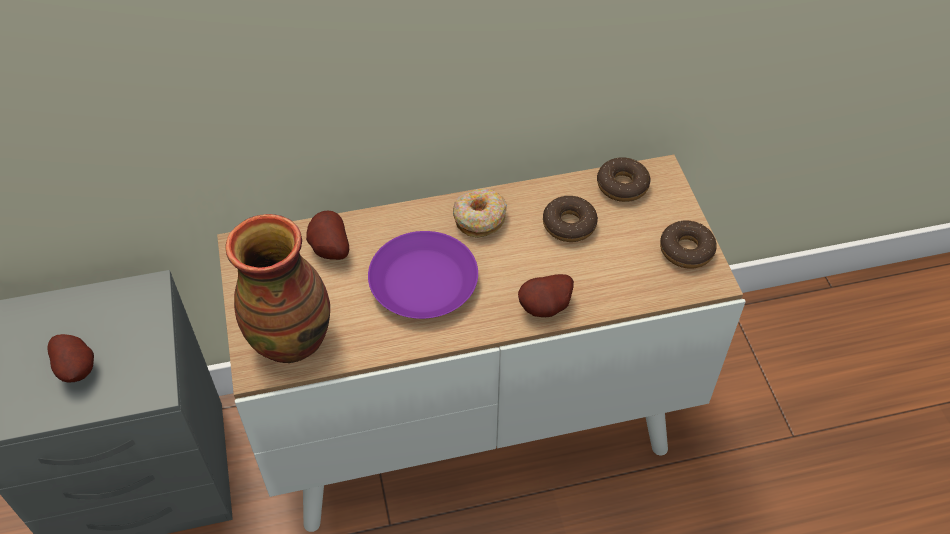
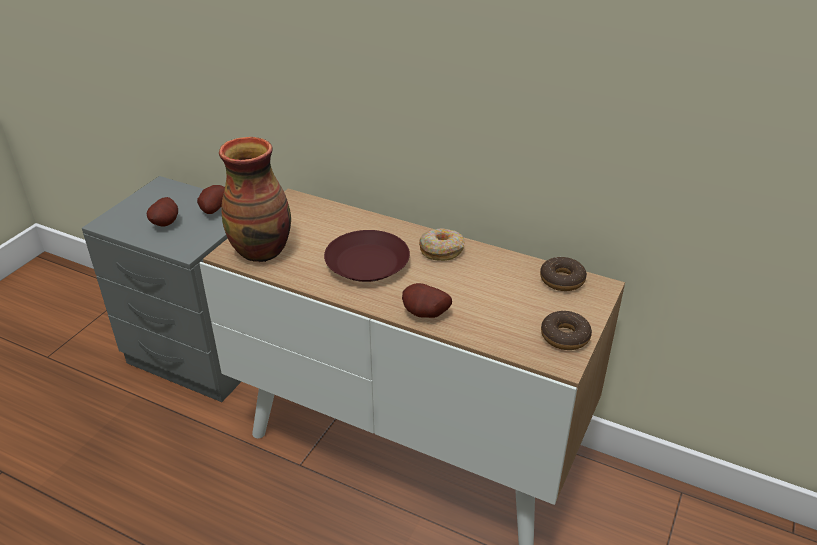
camera: 40 degrees right, 15 degrees down
(328, 249) = (335, 222): potato -> potato (213, 210)
(422, 282) = (366, 263): purple plate -> brown plate
(569, 224) = (497, 281): donut -> none

